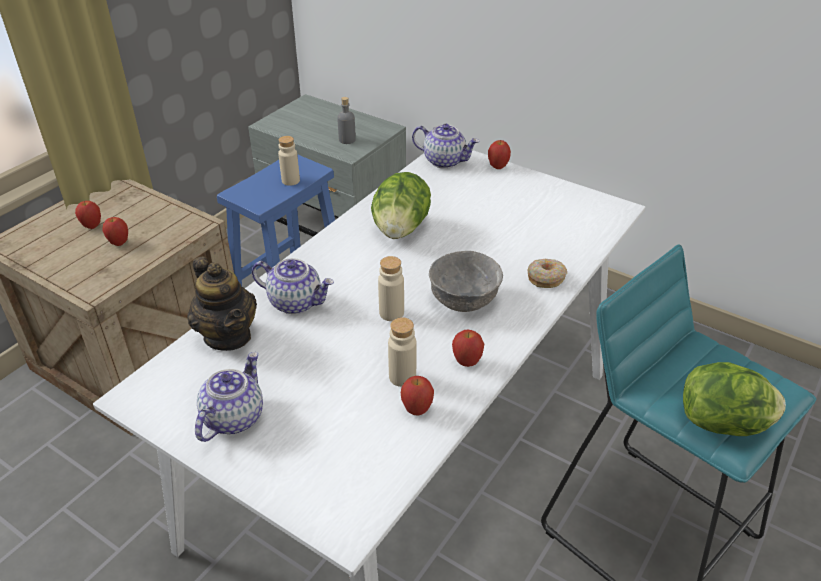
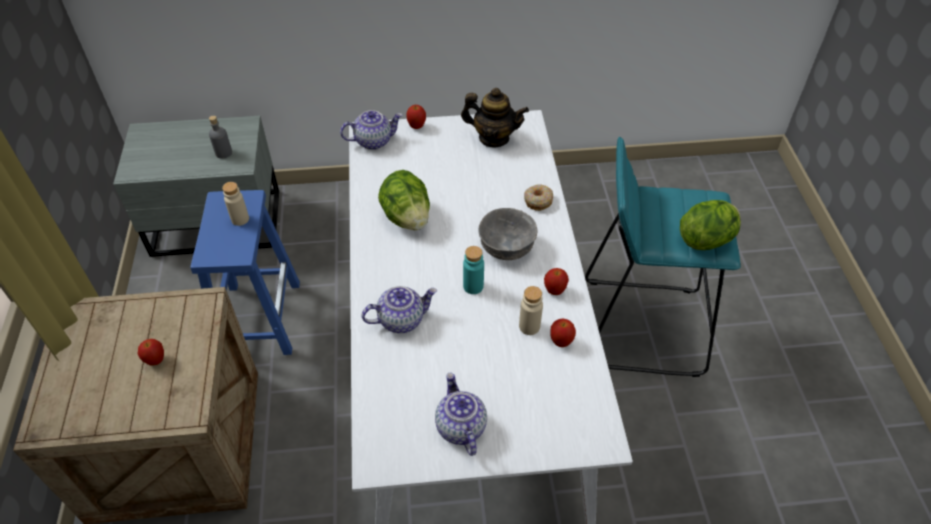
camera: 40 degrees left, 10 degrees up
(92, 226) = (108, 361): apple -> none
(228, 336) = (385, 375): teapot -> teapot (493, 138)
(391, 313) = (473, 286): beige bottle -> turquoise bottle

